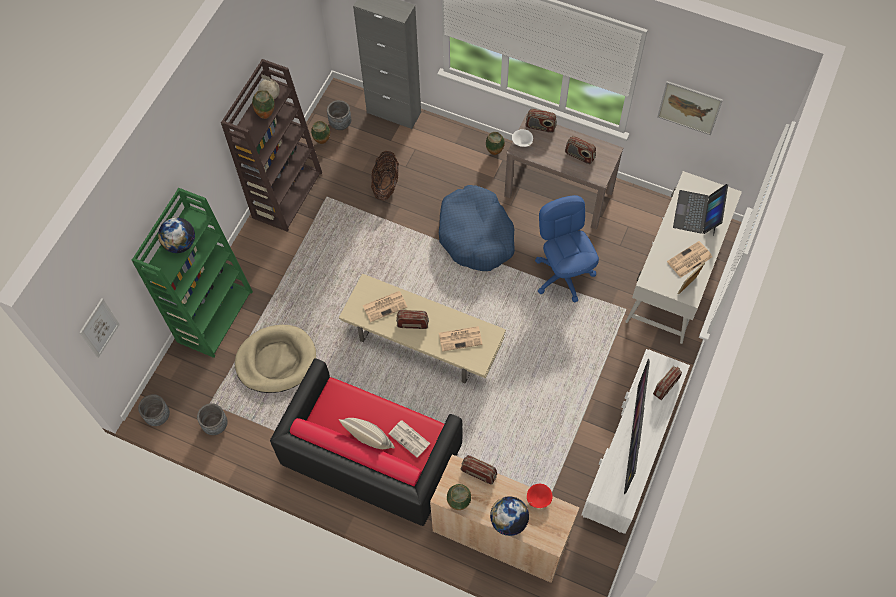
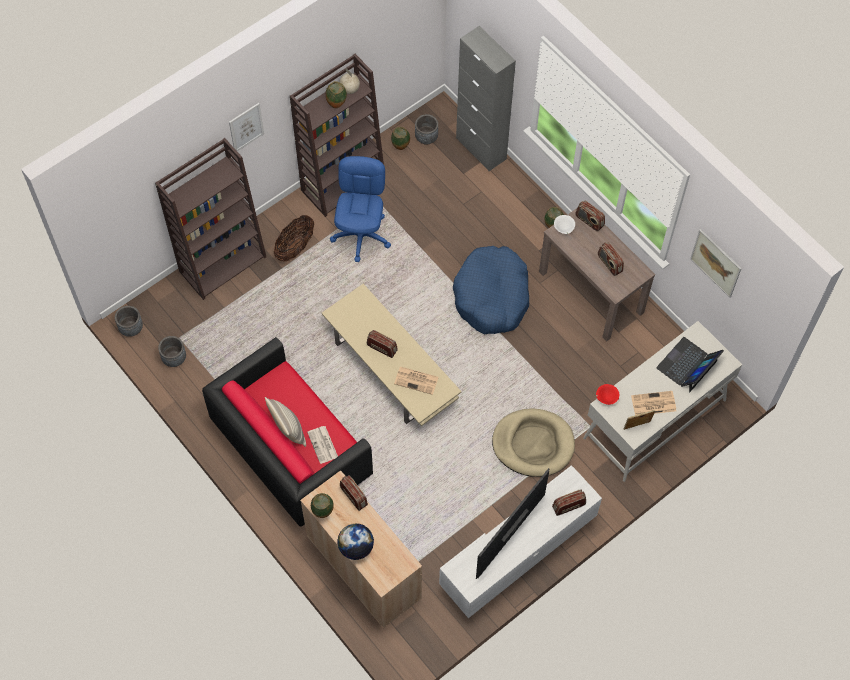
camera: 25 degrees right, 0 degrees up
(99, 328) = (104, 228): picture -> picture (246, 127)
(180, 244) = (205, 187): globe -> none
(214, 315) = (223, 263): green bookcase -> brown bookcase
(276, 360) = (254, 327): beige dog bed -> beige dog bed (533, 444)
(385, 306) = (367, 321): newspaper -> none
(386, 185) = (436, 213): basket -> basket (295, 247)
(538, 499) = (391, 541): red bowl -> red bowl (606, 397)
(563, 275) = (551, 369): blue office chair -> blue office chair (361, 235)

